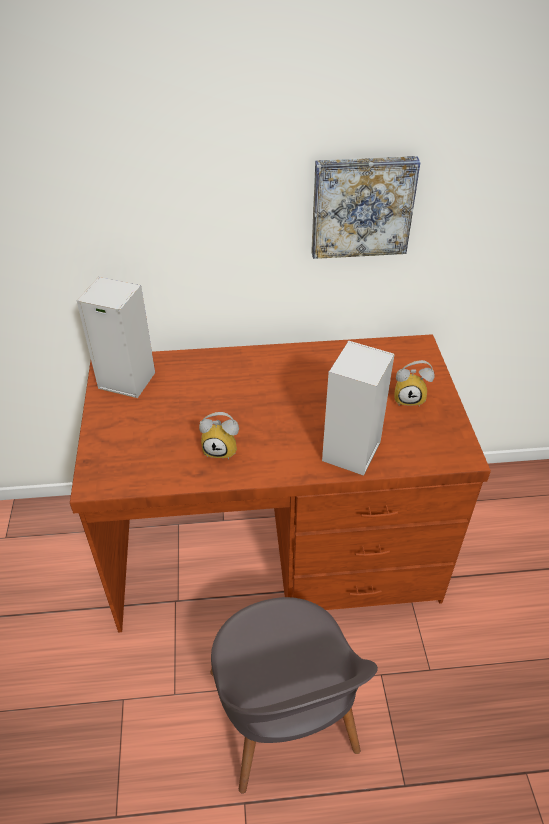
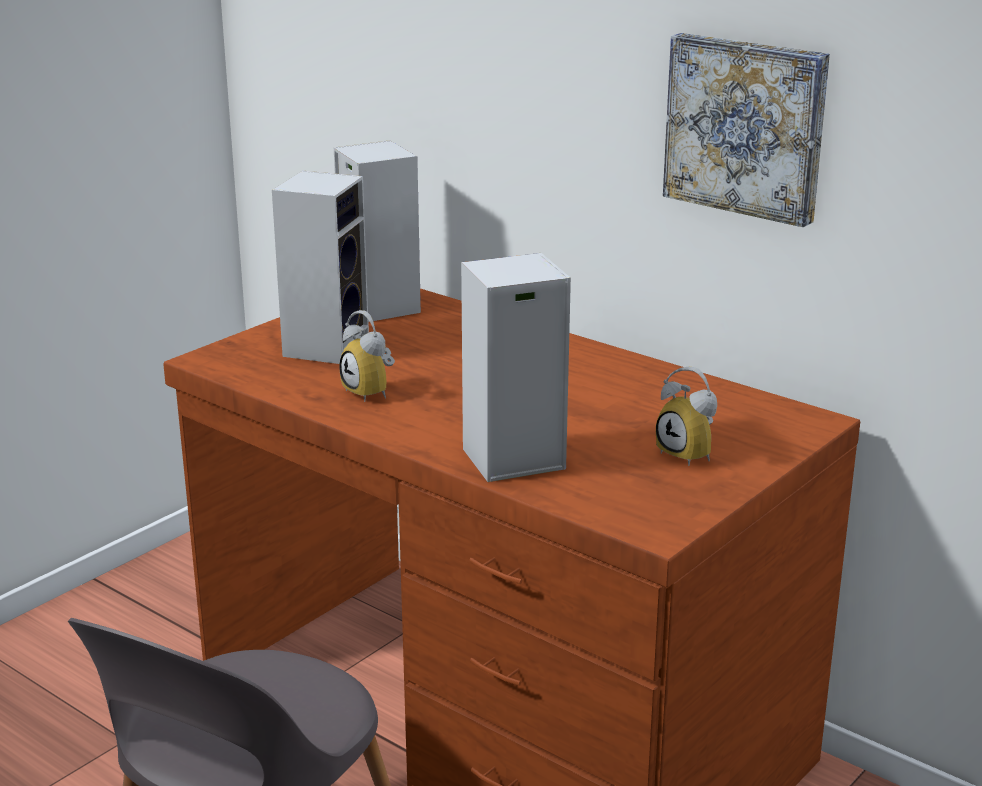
camera: 45 degrees right, 20 degrees down
(144, 429) = (326, 346): none -> speaker

